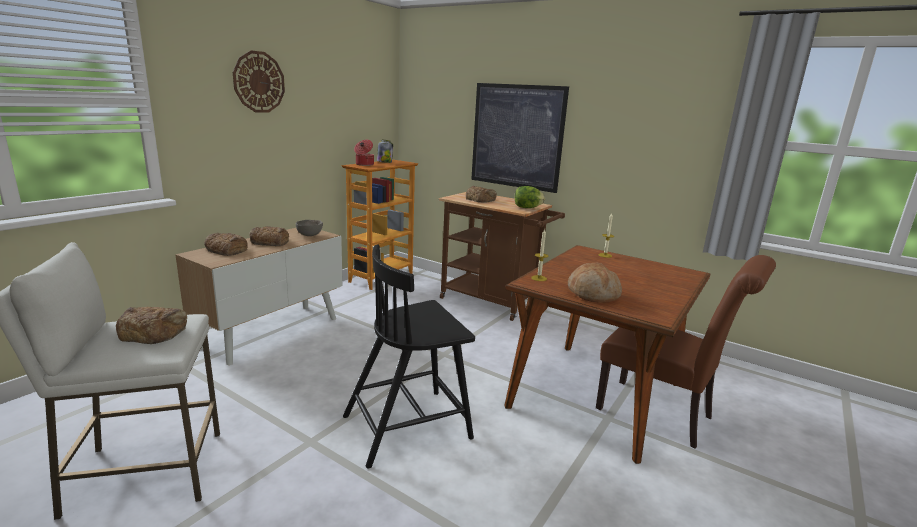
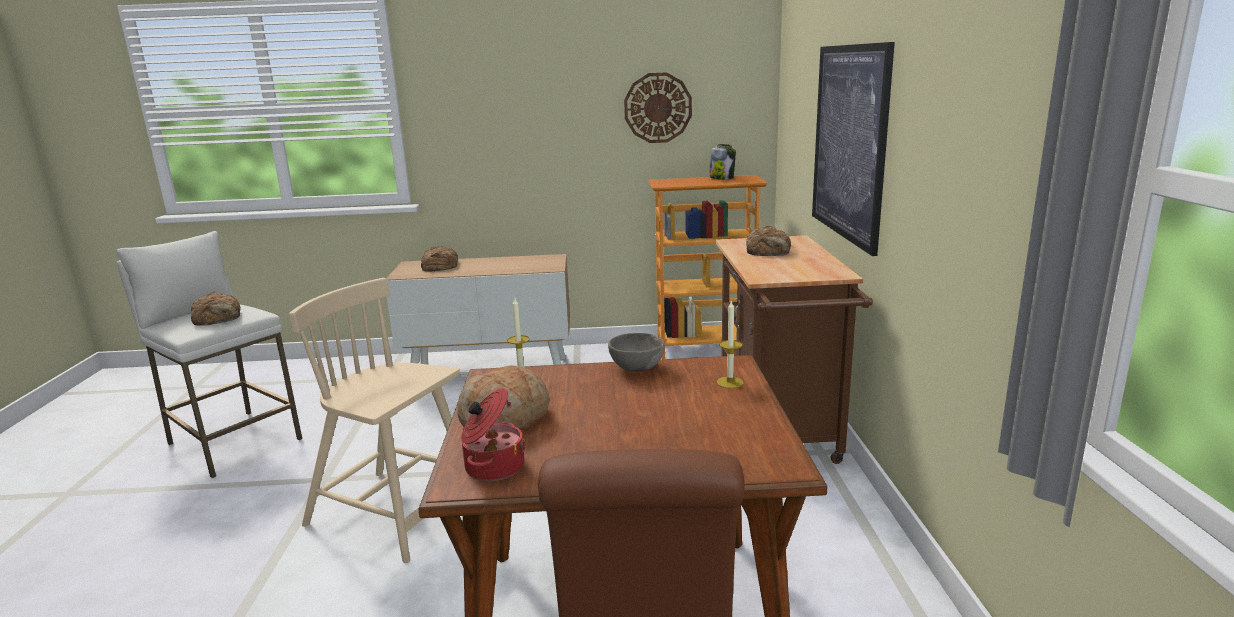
camera: 55 degrees right, 0 degrees up
(259, 82) = (523, 75): wall clock -> wall clock (658, 108)
(270, 241) = (488, 264): bread -> none
(310, 235) = (537, 266): grey bowl -> grey bowl (637, 369)
(364, 164) = (678, 180): cooking pot -> cooking pot (493, 467)
(409, 426) = (395, 514): black chair -> beige chair
(527, 208) = (791, 275): lettuce -> none

